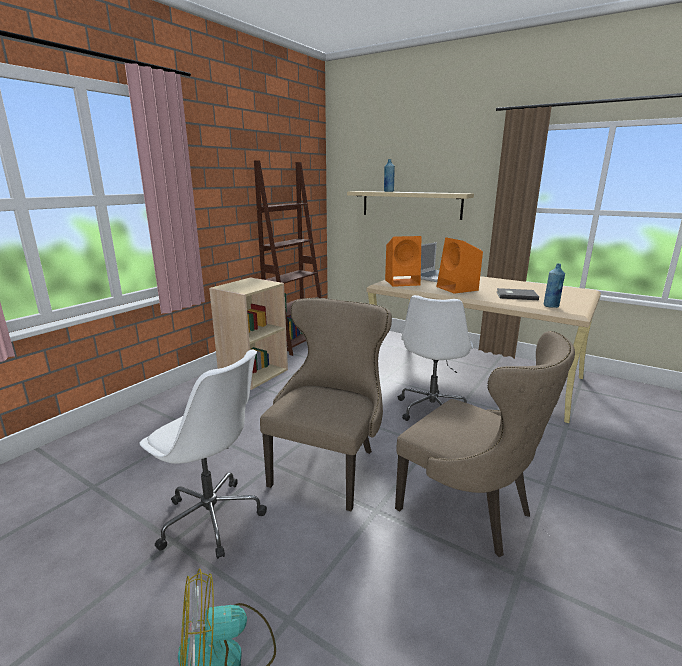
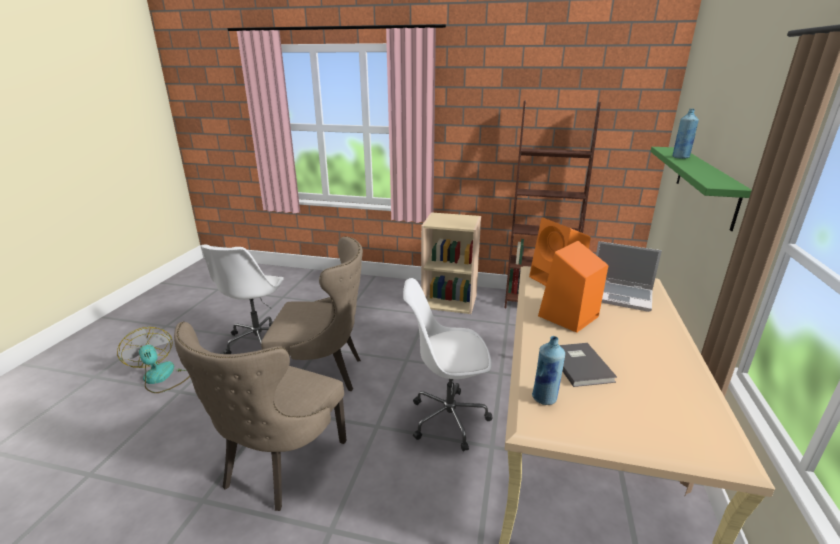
camera: 70 degrees right, 5 degrees up
(410, 204) = (705, 184): beige shelf -> green shelf

